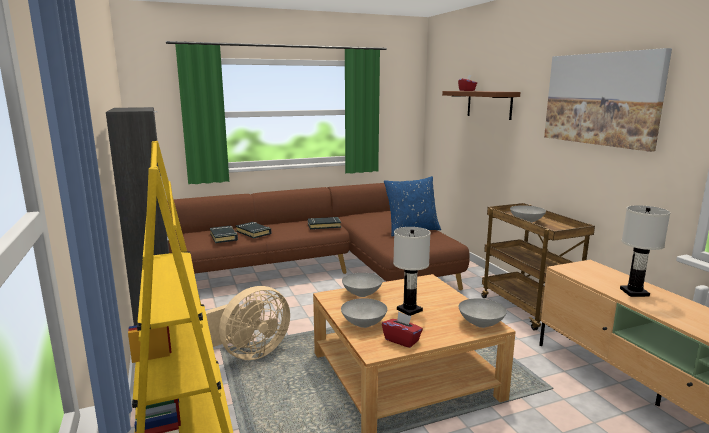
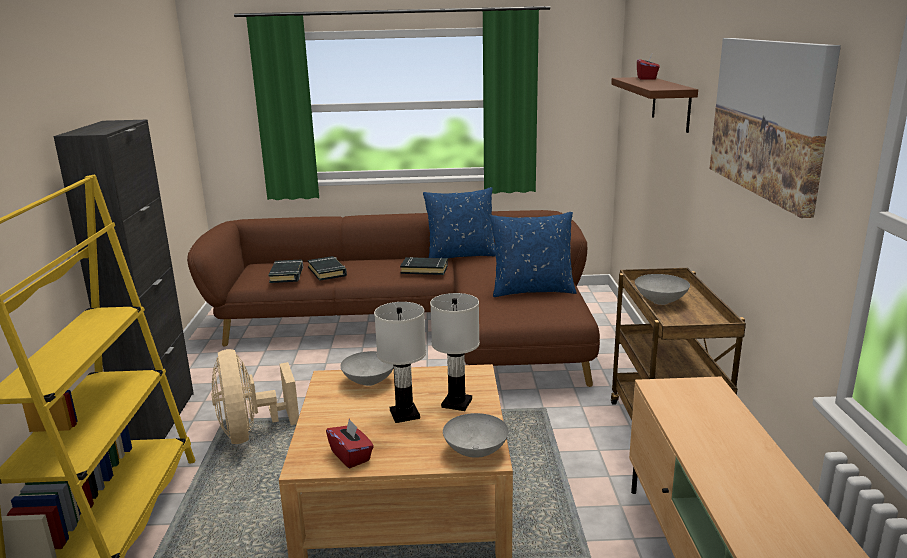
camera: 20 degrees right, 5 degrees up
(250, 353) = (251, 432): beige fan -> beige fan turned 90 degrees clockwise
(340, 216) = (461, 256): none -> blue pillow
(364, 324) = (330, 425): grey bowl -> none
(633, 292) = (718, 444): white table lamp -> white table lamp (456, 403)

